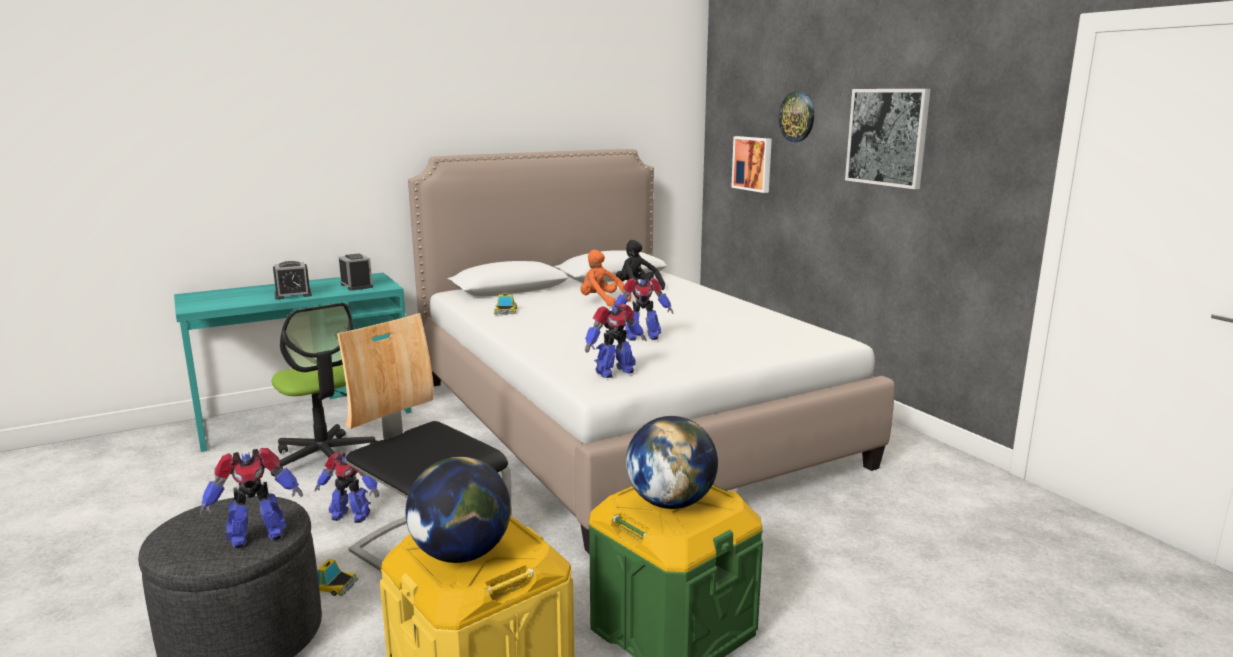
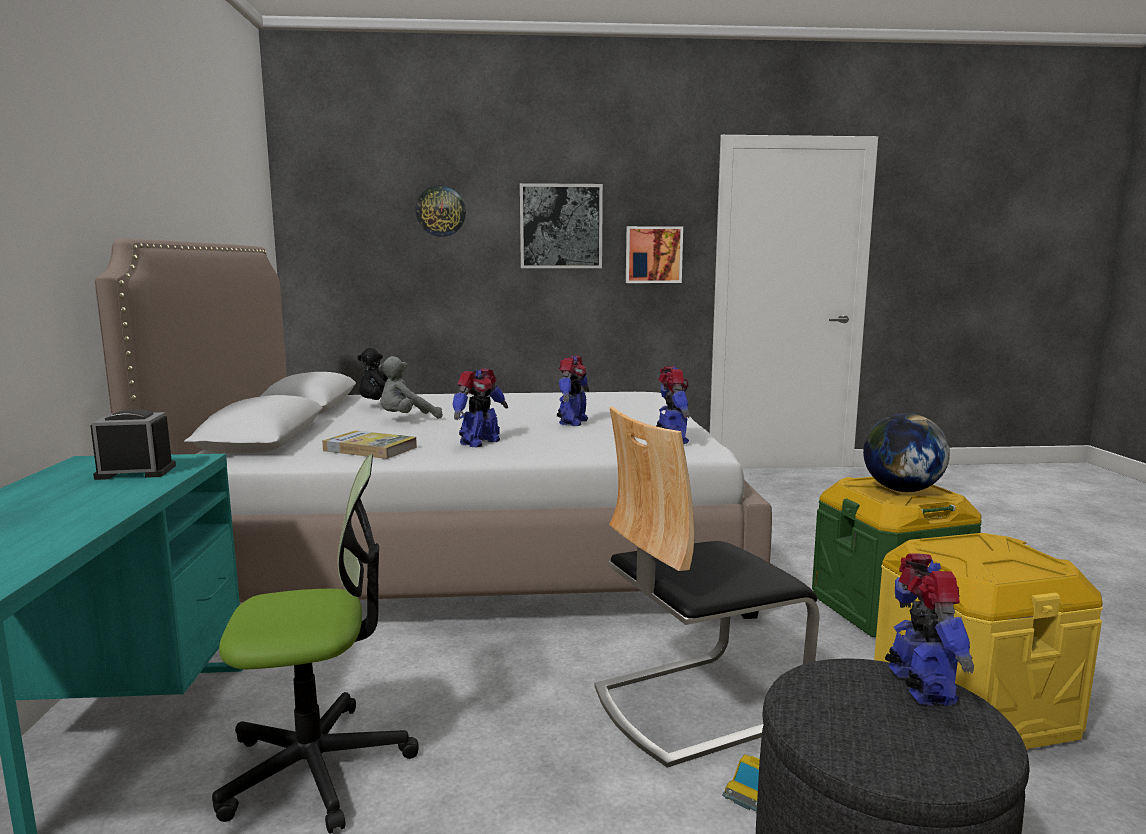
camera: 65 degrees left, 5 degrees down
(293, 295) = (88, 509): alarm clock -> none
(350, 515) = (560, 757): toy robot -> toy robot (479, 442)
(461, 554) = (1008, 561): globe -> none
(505, 311) = (370, 449): toy car -> book
(601, 301) = (407, 420): orange plush toy -> grey plush toy
(753, 163) = (375, 264): picture -> picture (653, 255)

